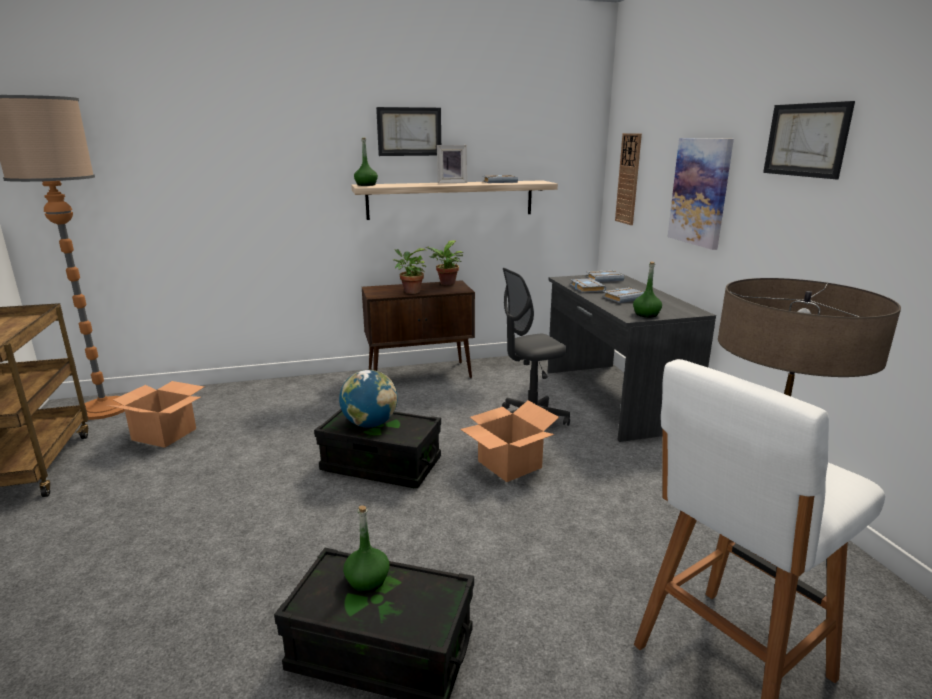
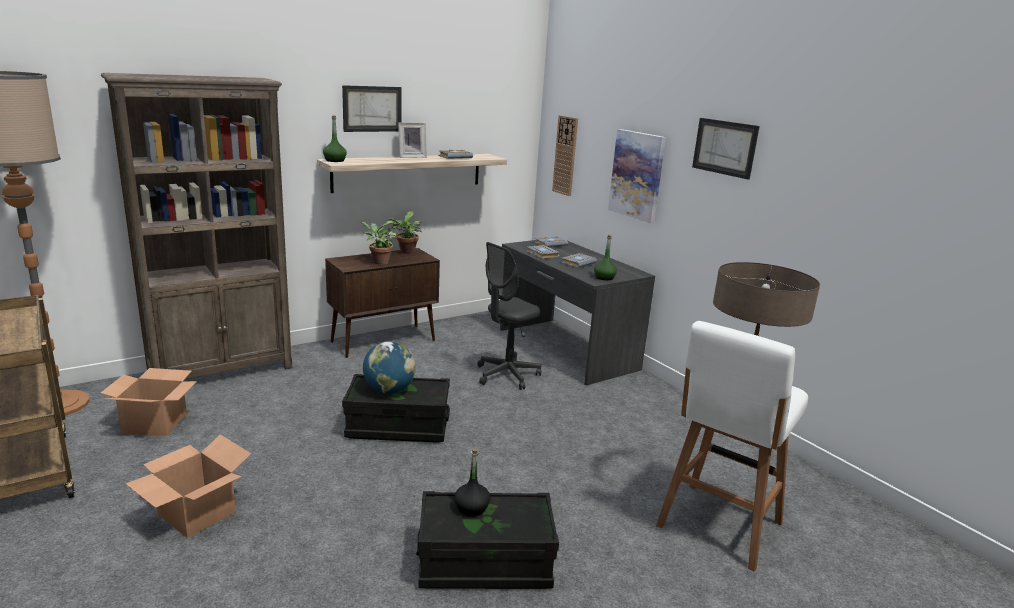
camera: 20 degrees left, 0 degrees up
(255, 390) = (222, 370): none -> brown bookcase
(367, 580) = (471, 508): green bottle -> black bottle
(510, 464) = (509, 413): cardboard box -> cardboard box (198, 513)

